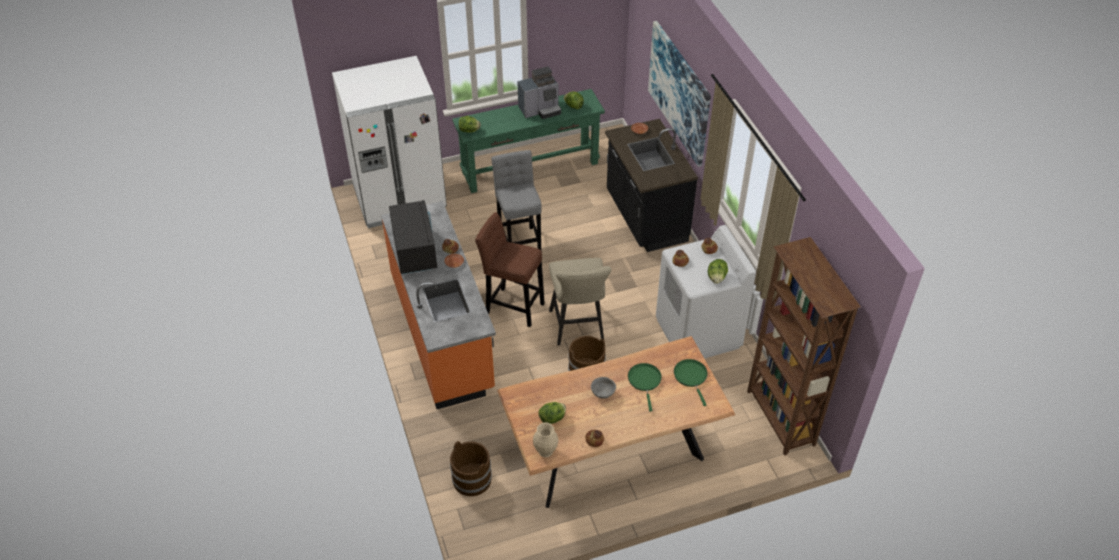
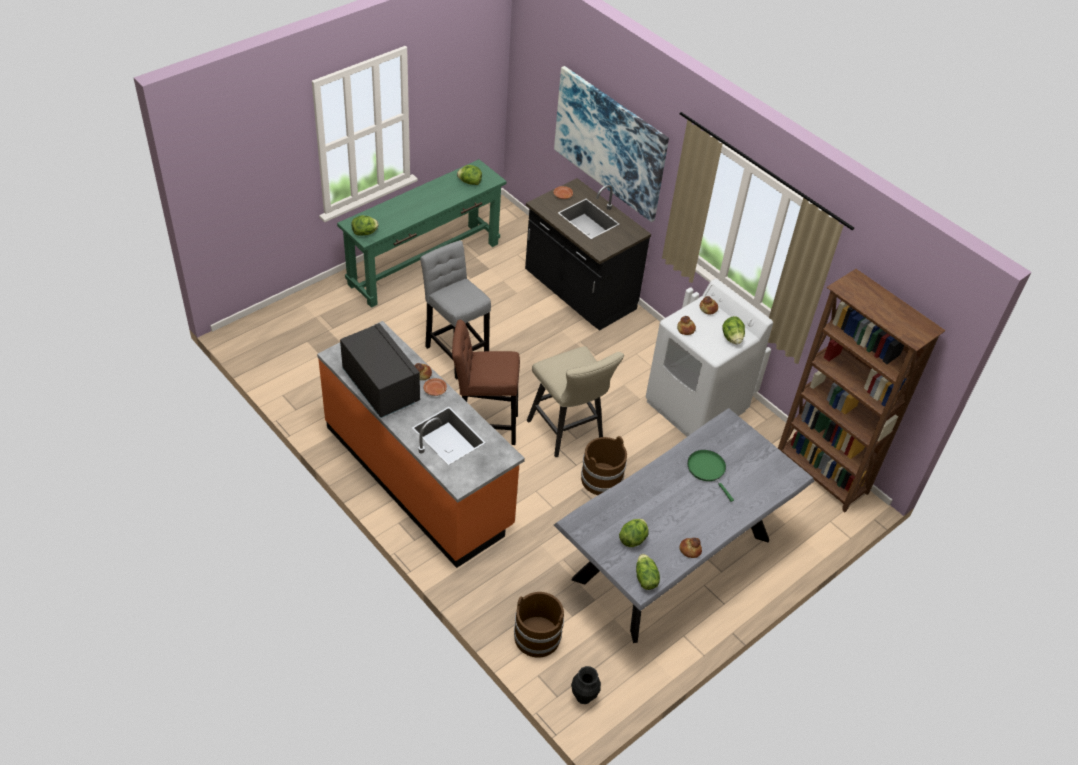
camera: 25 degrees left, 0 degrees up
(399, 198) = (288, 332): white fridge -> none
(484, 535) = (583, 696): none -> black vase
(540, 110) = (435, 193): coffee machine -> none
(545, 451) = (645, 578): beige vase -> lettuce
(603, 393) = (671, 496): grey bowl -> none
(612, 451) = (672, 559): brown dining table -> grey dining table
(691, 377) = (752, 452): green frying pan -> none

